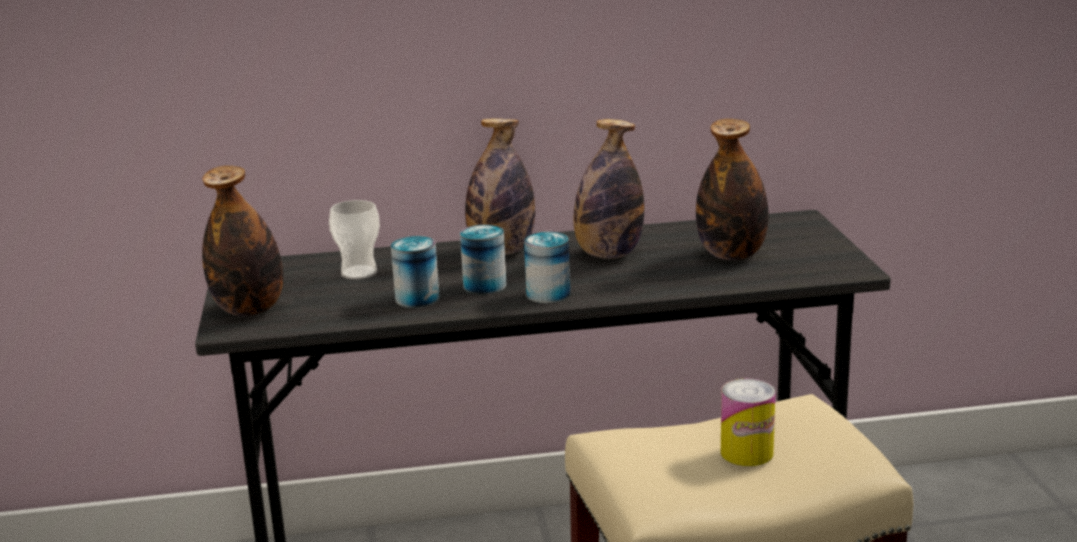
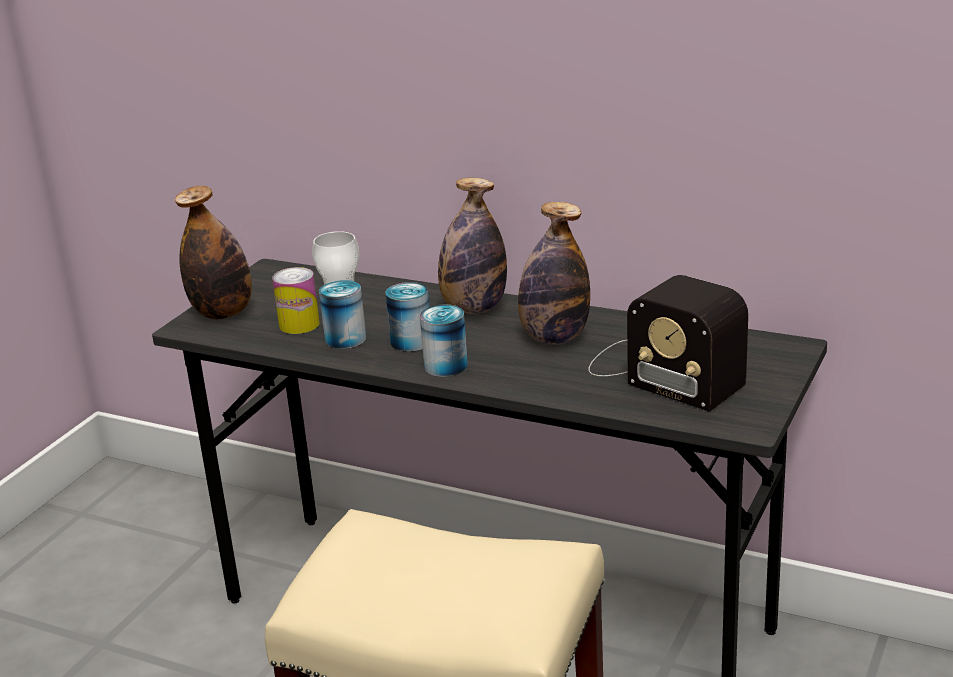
camera: 35 degrees right, 5 degrees up
(731, 255) = (660, 371): bottle -> radio
(746, 453) = (446, 582): can -> can (299, 324)

